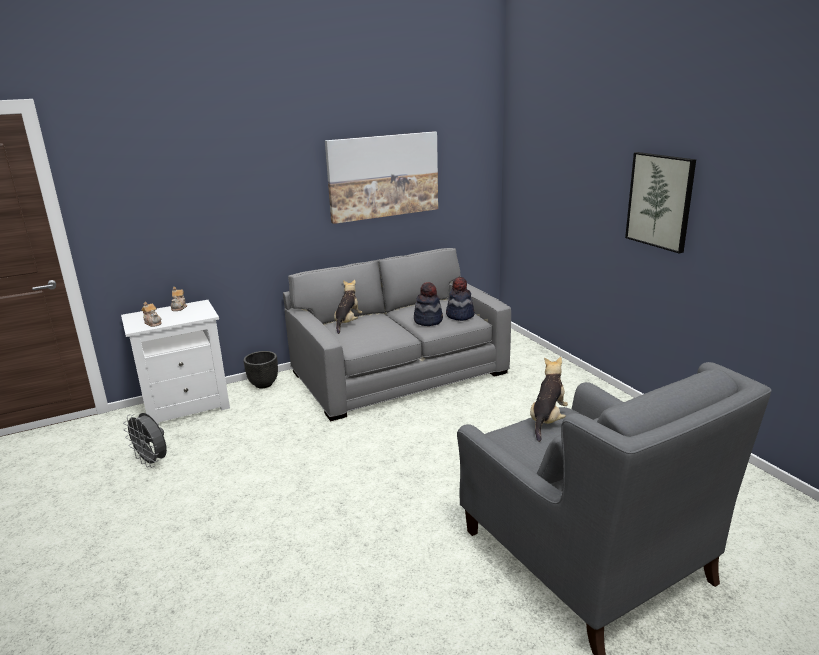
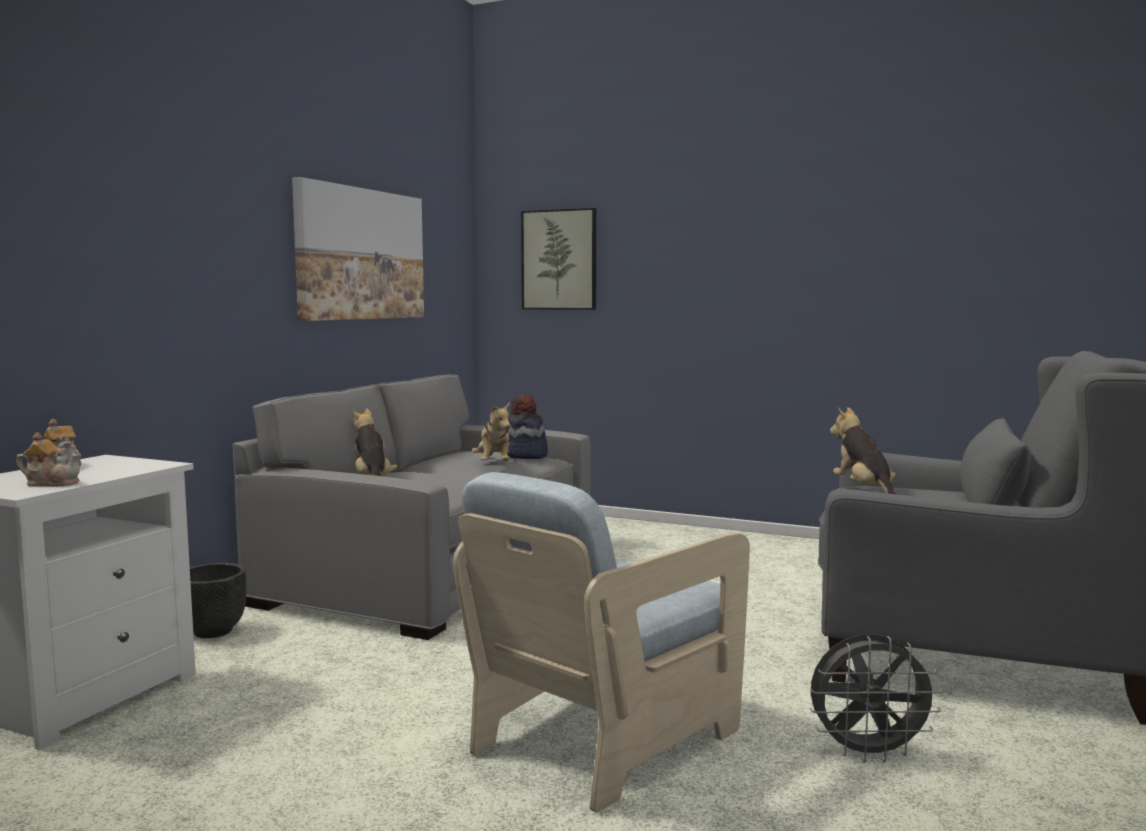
camera: 40 degrees left, 15 degrees down
(152, 462) = (147, 790): grey fan -> grey fan (868, 753)
(312, 512) = (603, 737): none -> beige armchair
(428, 320) = (494, 464): hat -> plush toy
(660, 201) = (772, 266): picture -> picture (559, 260)

